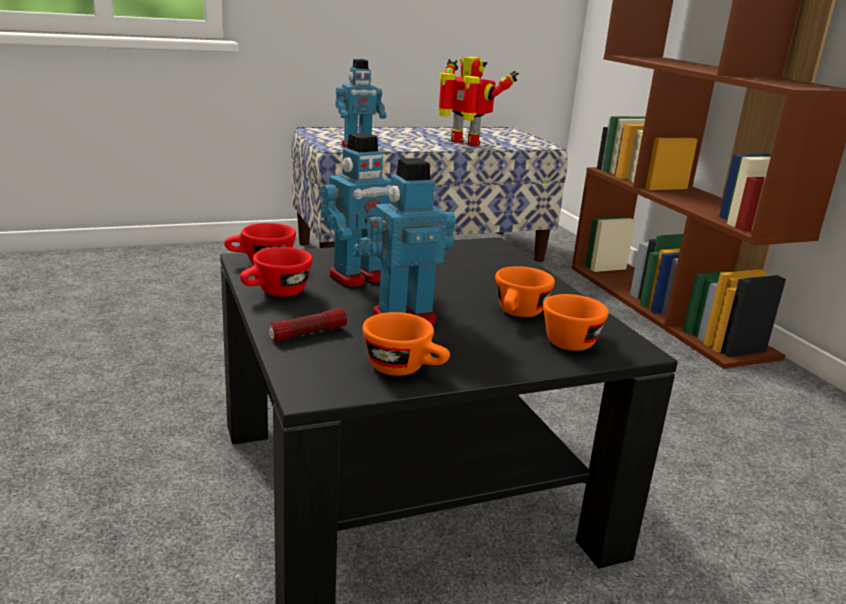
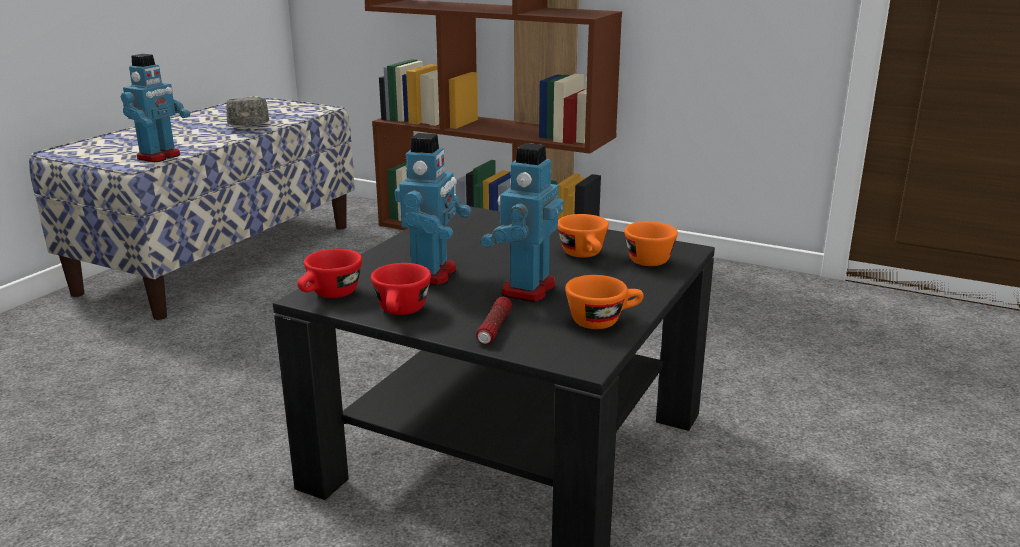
camera: 40 degrees left, 0 degrees up
(465, 143) = (250, 124): toy robot -> grey cap

